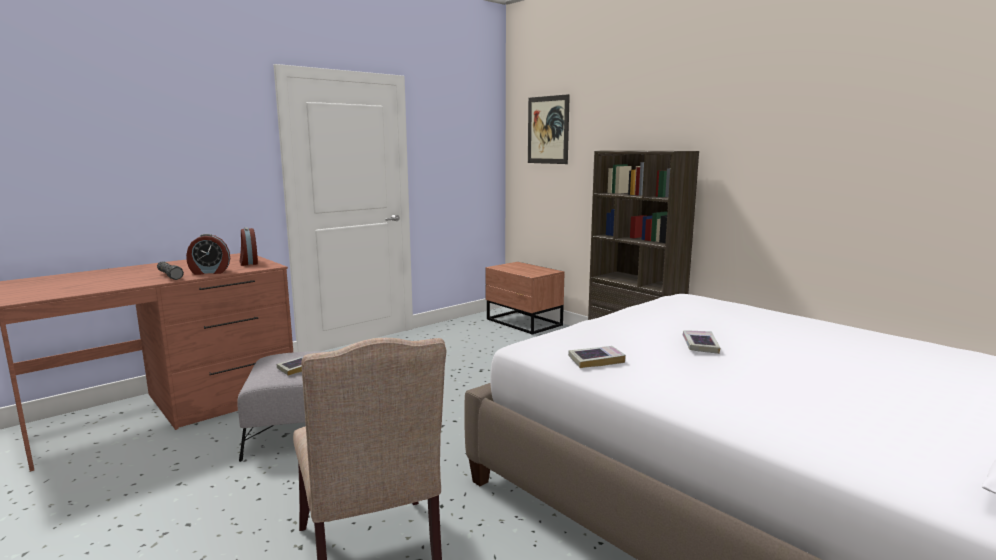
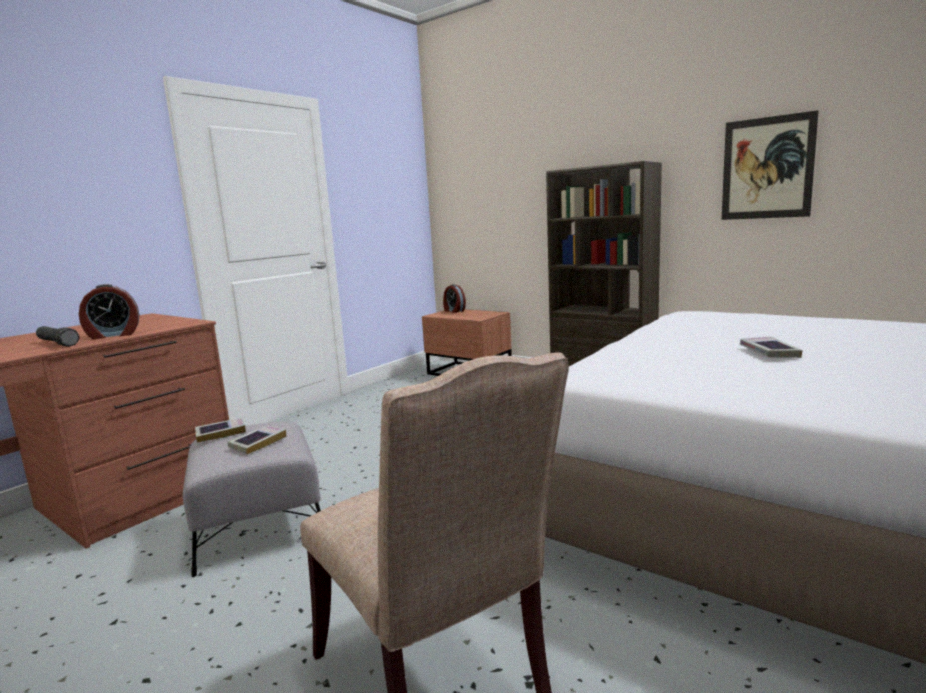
camera: 10 degrees left, 0 degrees up
(248, 263) = (160, 322): alarm clock -> alarm clock (454, 311)
(548, 130) = (478, 159): picture -> picture (767, 168)
(596, 360) = (676, 379): book -> book (221, 433)

